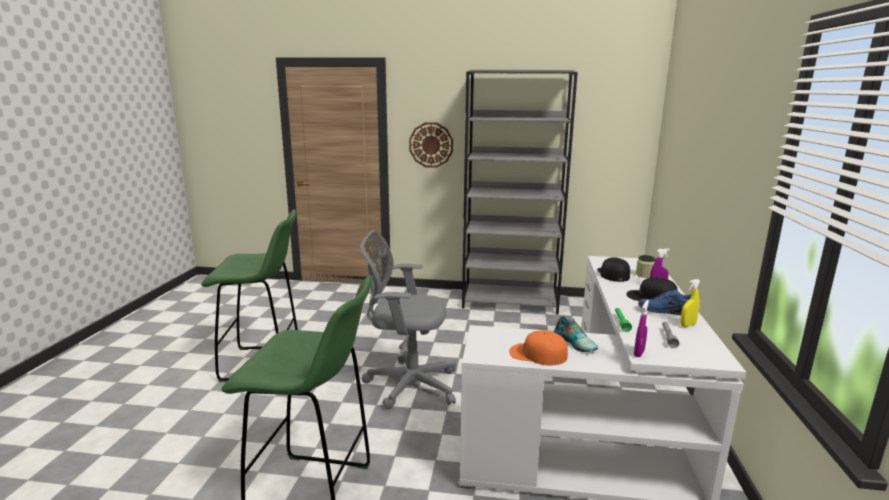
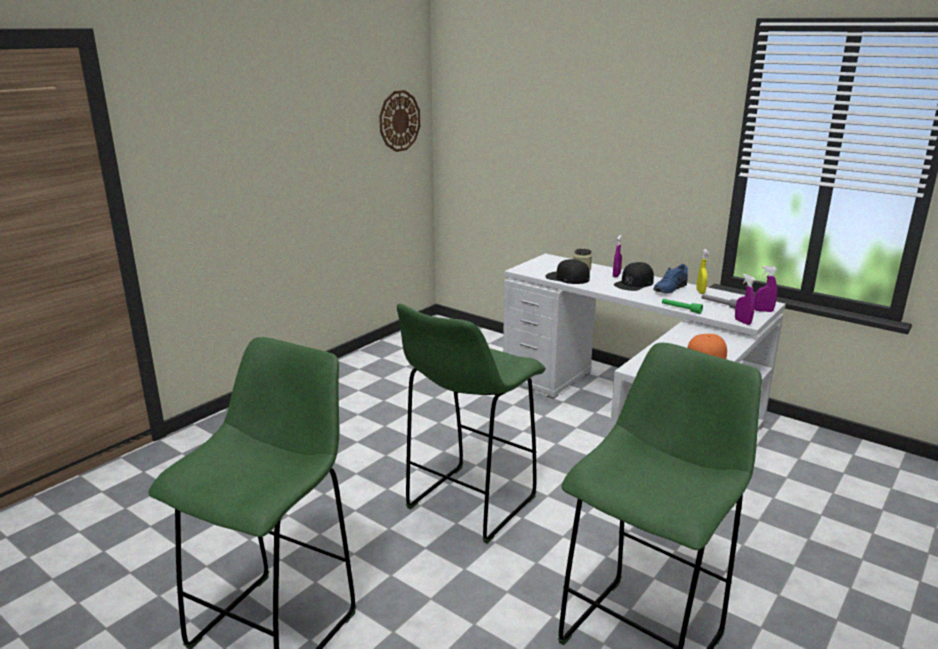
camera: 60 degrees left, 5 degrees up
(407, 384) = (469, 504): grey office chair -> green stool
(431, 145) = (195, 178): wall clock -> wall clock (399, 121)
(510, 301) = (349, 373): grey bookcase -> none
(575, 342) = (687, 340): shoe -> none
(693, 360) = (763, 311): none -> purple spray bottle

